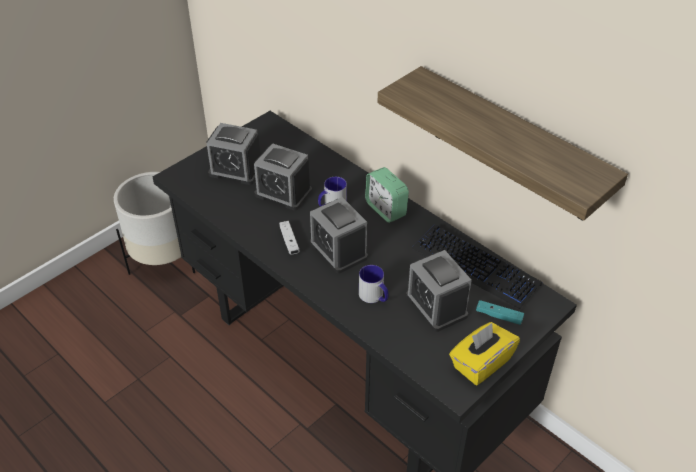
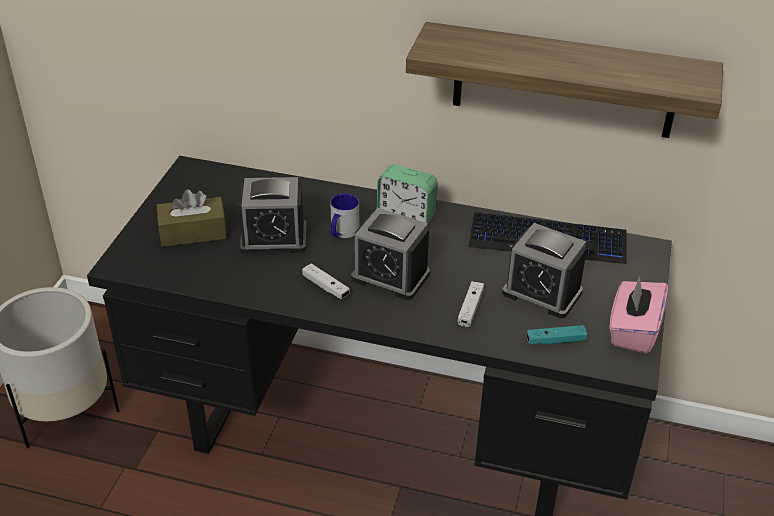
camera: 30 degrees left, 5 degrees down
(236, 170) = (193, 232): alarm clock -> brown tissue box
(374, 296) = (470, 308): mug -> white game controller
(481, 363) = (633, 331): yellow tissue box -> pink tissue box
(499, 316) = (611, 279): turquoise game controller -> turquoise game controller (555, 340)

